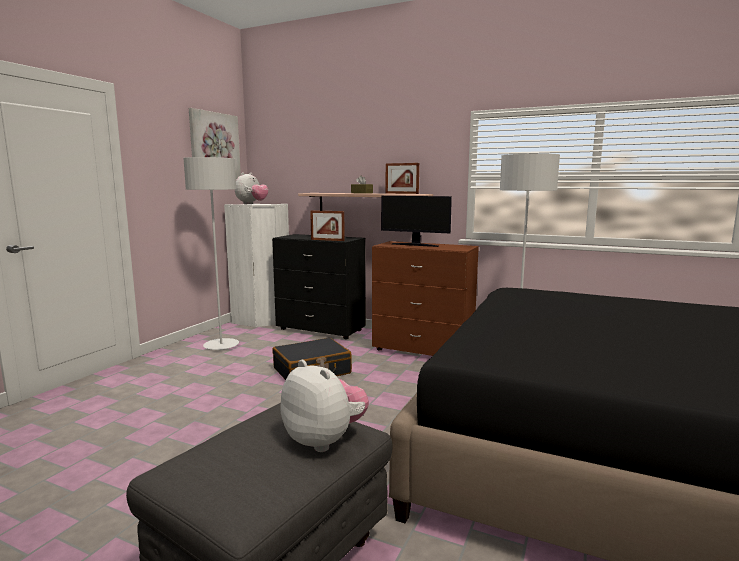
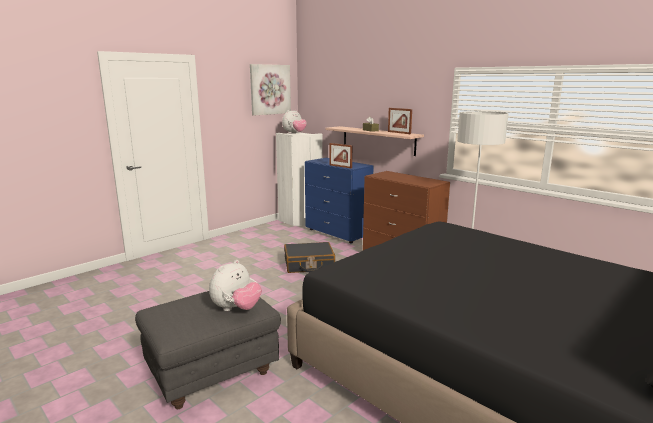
camera: 20 degrees right, 5 degrees up
(221, 346) = (261, 237): grey floor lamp -> none
(321, 330) = (338, 233): black dresser -> blue dresser
(324, 440) = (236, 309): plush toy -> plush toy turned 60 degrees clockwise
(415, 245) = (399, 177): monitor -> none

